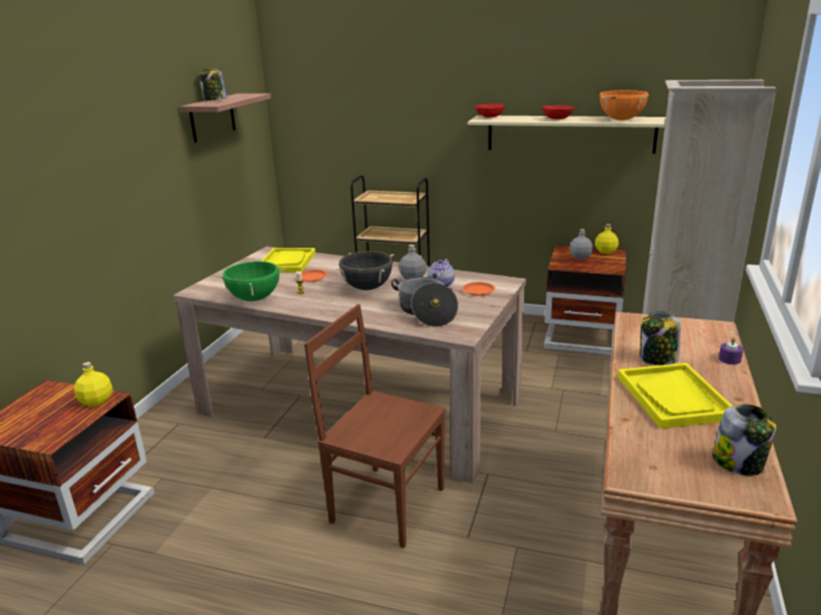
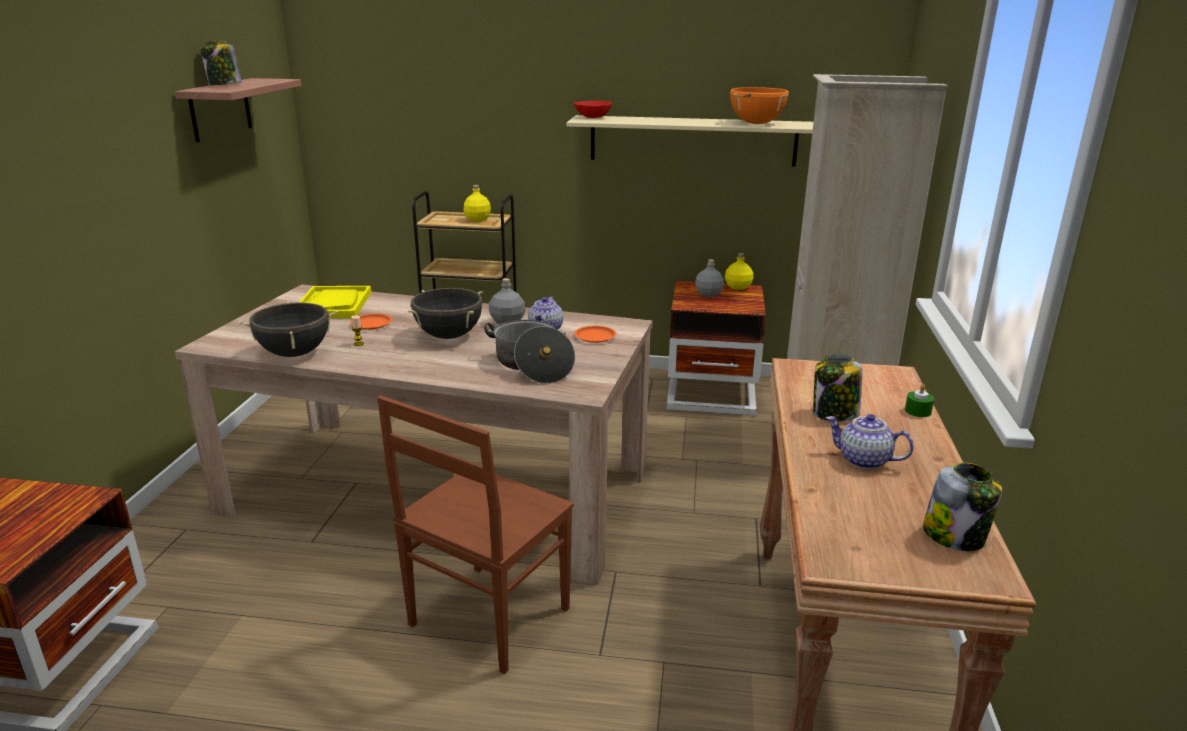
camera: 10 degrees left, 0 degrees up
(96, 401) = (70, 503): yellow bottle -> yellow bottle (477, 219)
(254, 299) = (295, 354): green cooking pot -> black cooking pot
(385, 504) = (486, 619): brown chair -> brown chair turned 75 degrees counterclockwise
(557, 118) = (677, 121): red bowl -> none
(674, 397) = (863, 460): yellow tray -> teapot
(729, 359) = (918, 411): purple candle -> green candle

